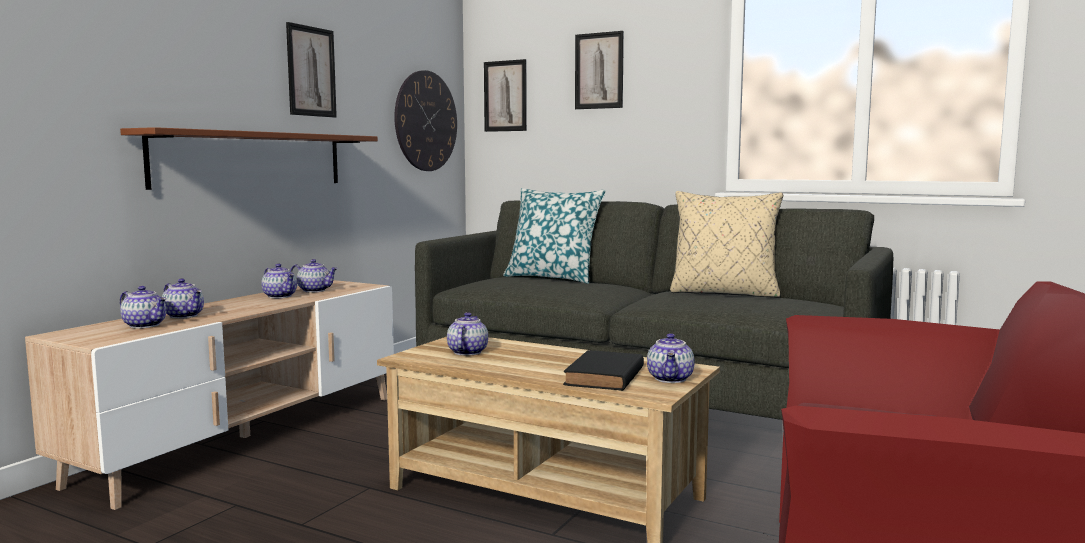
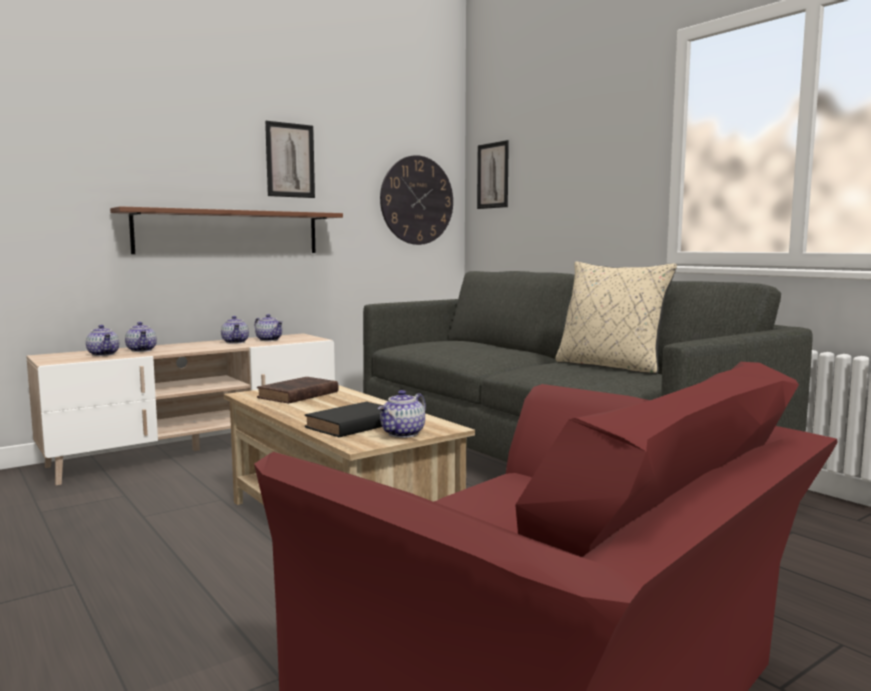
camera: 25 degrees right, 0 degrees up
(466, 352) = (296, 395): teapot -> brown book
(553, 278) = (486, 343): pillow -> none
(599, 71) = (563, 147): picture -> none

